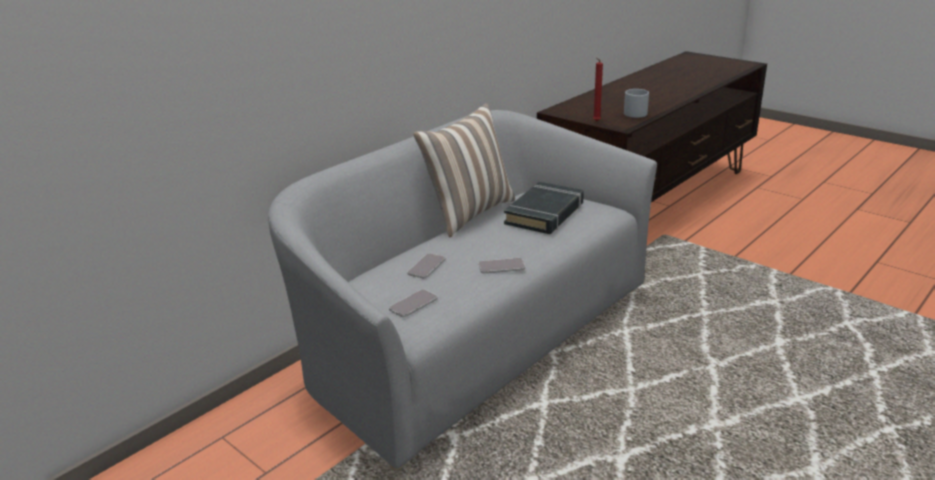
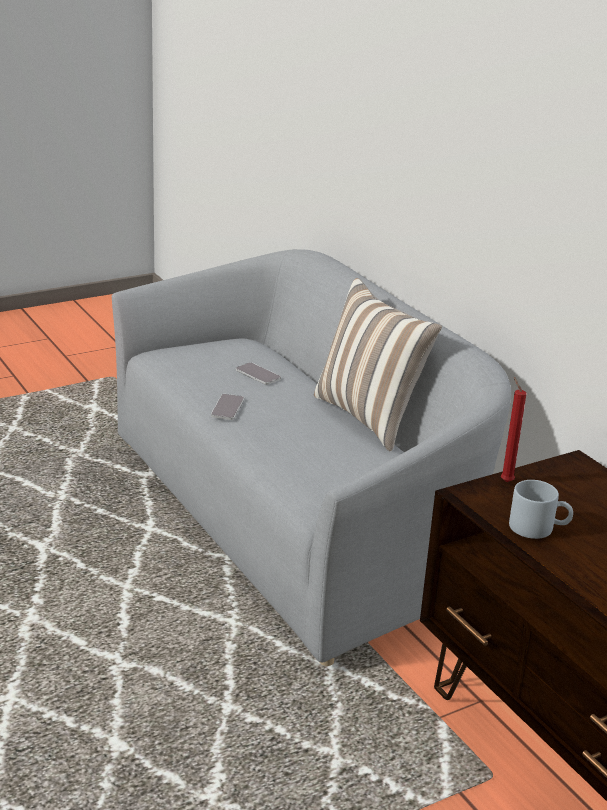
camera: 105 degrees right, 0 degrees up
(413, 304) = (195, 359): phone -> none
(545, 214) = (335, 459): black book -> none

